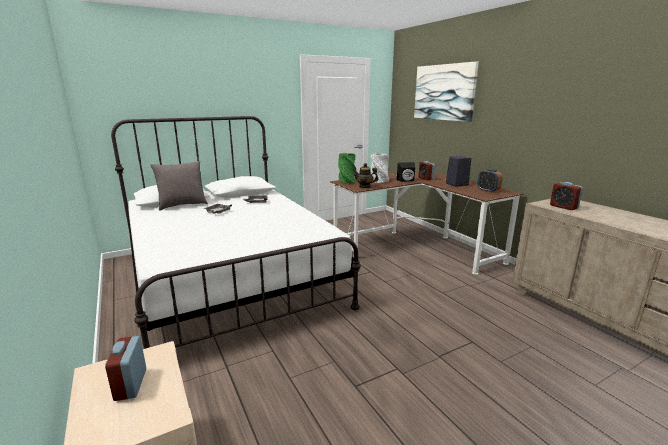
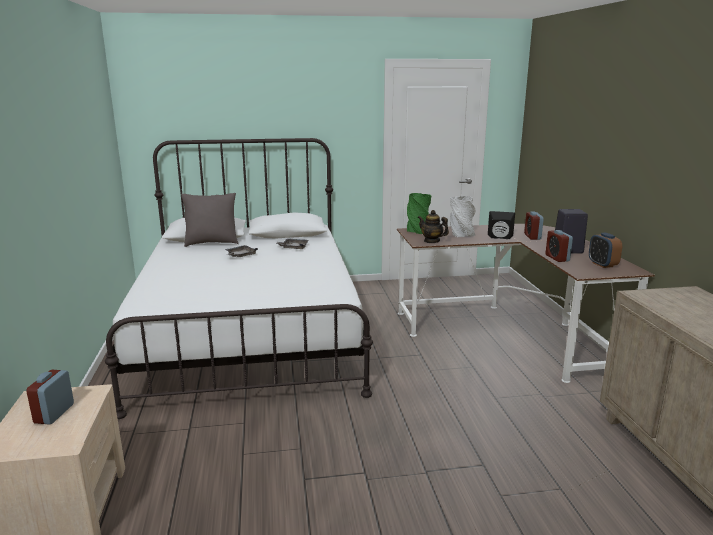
camera: 20 degrees right, 0 degrees up
(444, 92) = (578, 113): picture -> none
(563, 207) = (668, 303): alarm clock -> alarm clock (557, 258)

